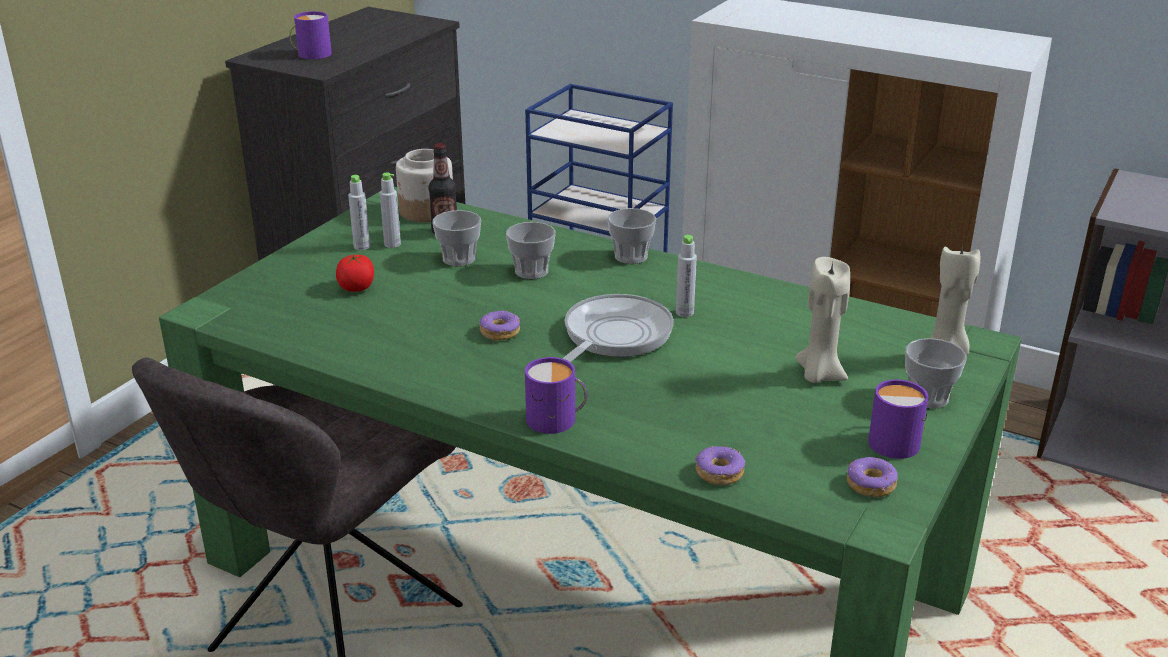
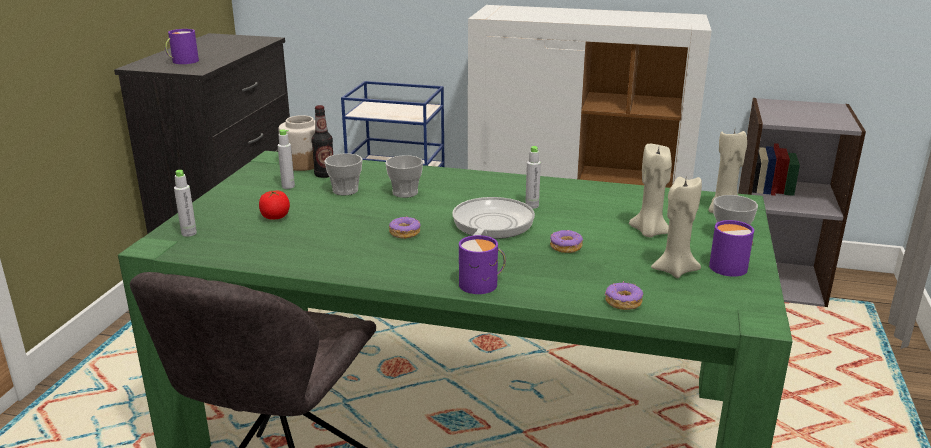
camera: 15 degrees left, 5 degrees down
(362, 246) = (264, 190): grey bottle -> grey bottle (189, 233)
(631, 257) = (472, 176): cup -> none
(816, 437) = (674, 270): none -> beige candle
(871, 485) = (731, 295): donut -> donut (566, 247)

